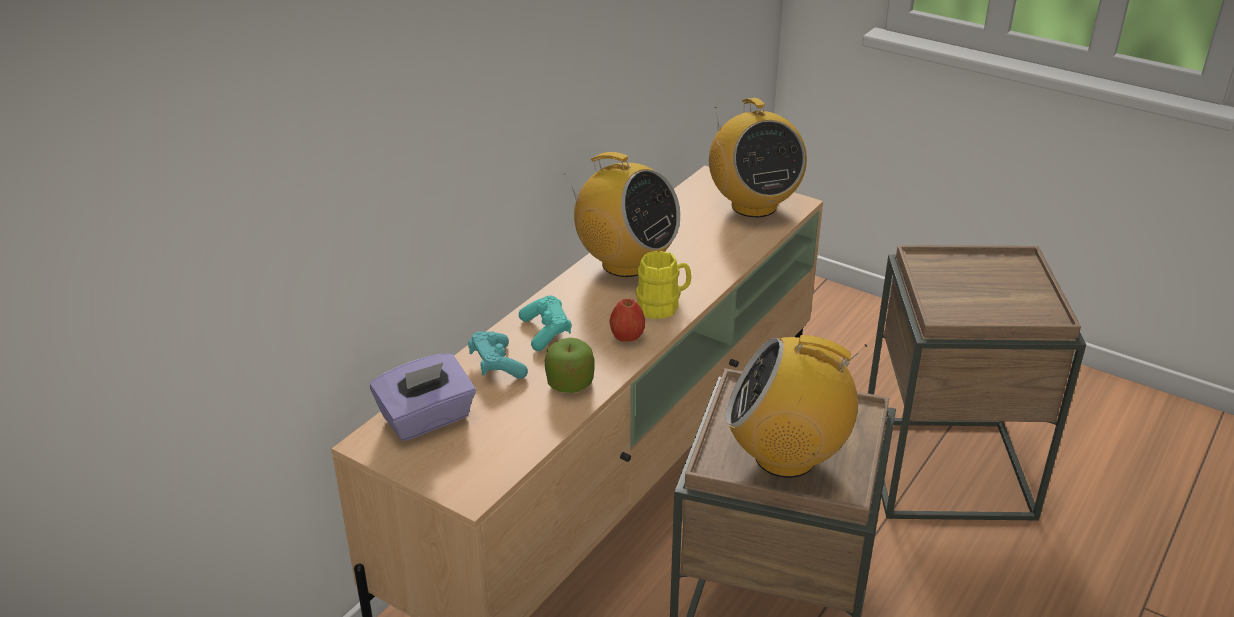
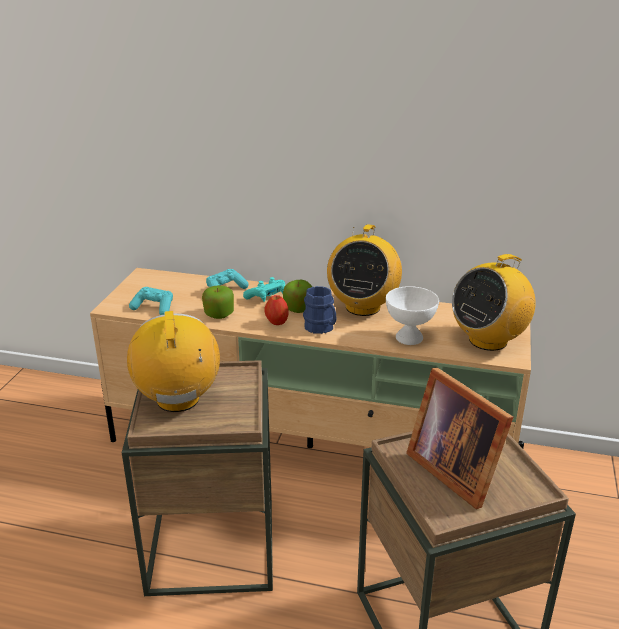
camera: 70 degrees right, 5 degrees down
(427, 419) = (168, 283): purple tissue box -> none
(509, 445) = (154, 308): none -> turquoise game controller
(597, 313) = (298, 308): none -> apple
(663, 306) = (321, 328): yellow mug -> blue mug
(723, 251) = (410, 338): none -> white bowl
(979, 292) = (454, 469): none -> picture frame

